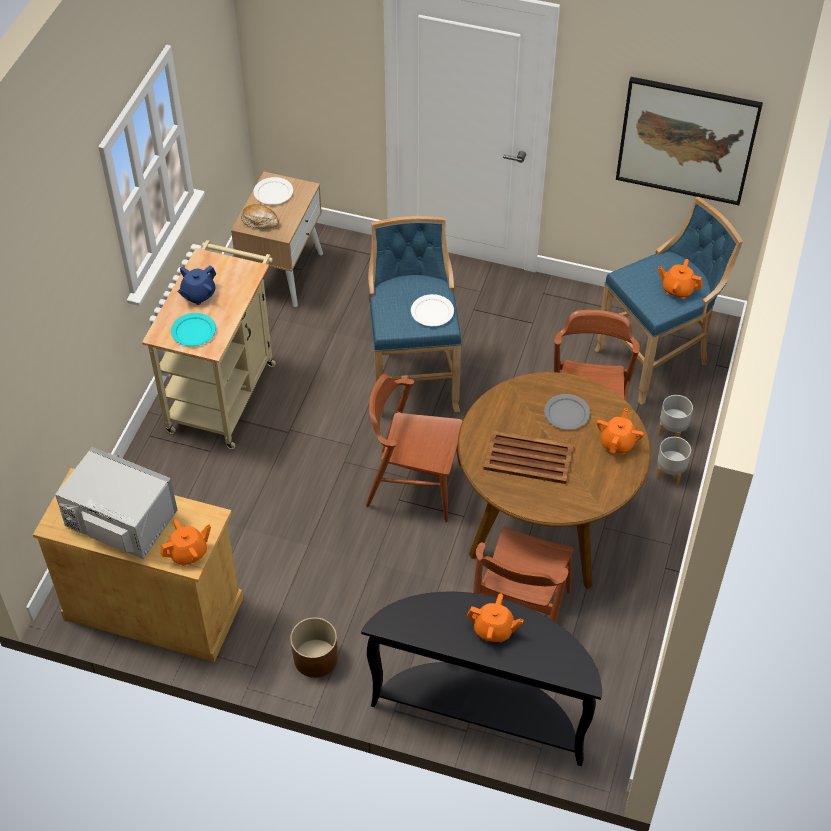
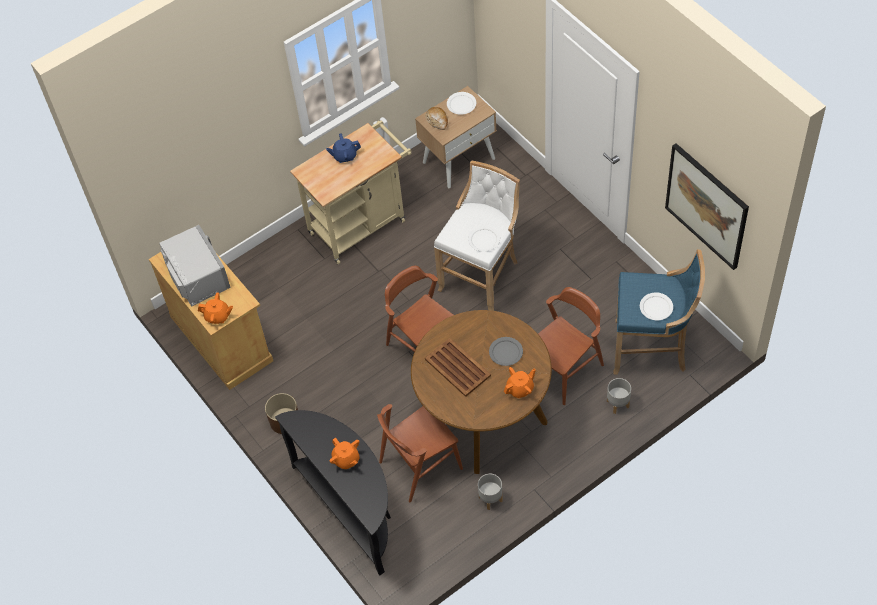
camera: 40 degrees right, 5 degrees up
(193, 331) = (323, 179): turquoise plate -> none
(413, 377) = (482, 275): blue stool -> white stool
(669, 474) = (591, 431): grey planter -> grey planter (490, 499)
(677, 289) = (656, 307): orange teapot -> white plate

